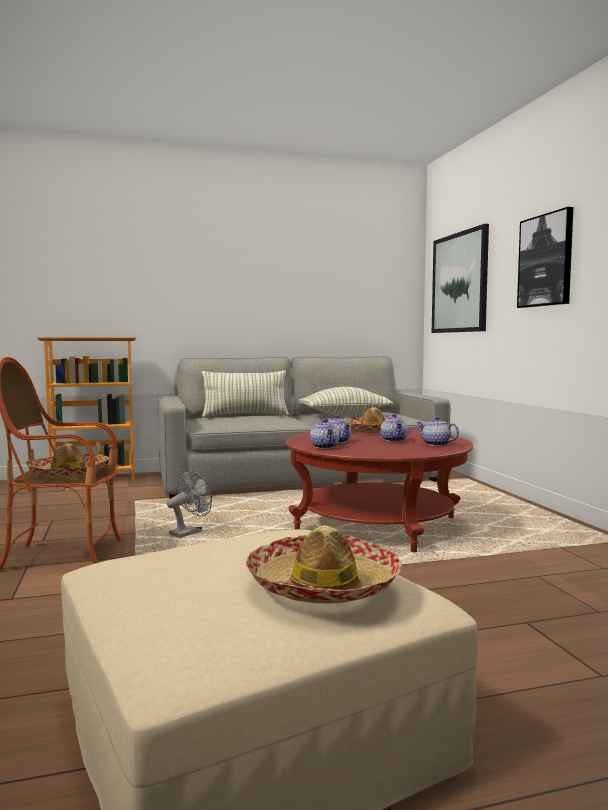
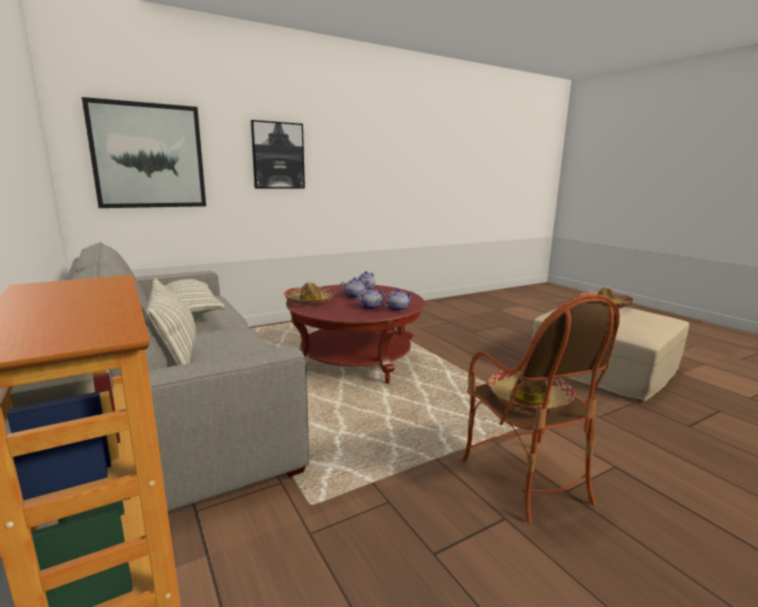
camera: 105 degrees left, 10 degrees up
(189, 532) = (416, 428): grey fan -> none

